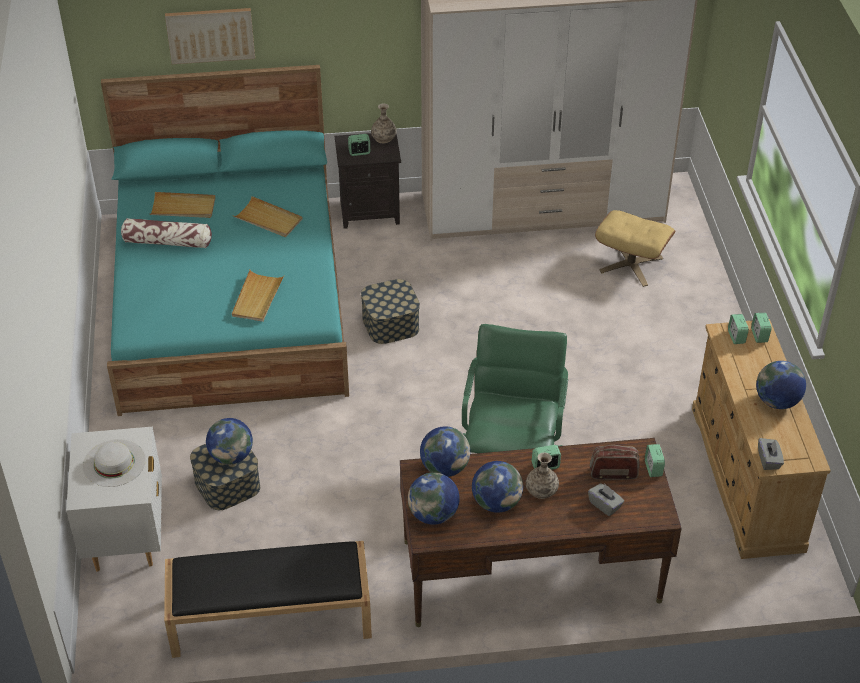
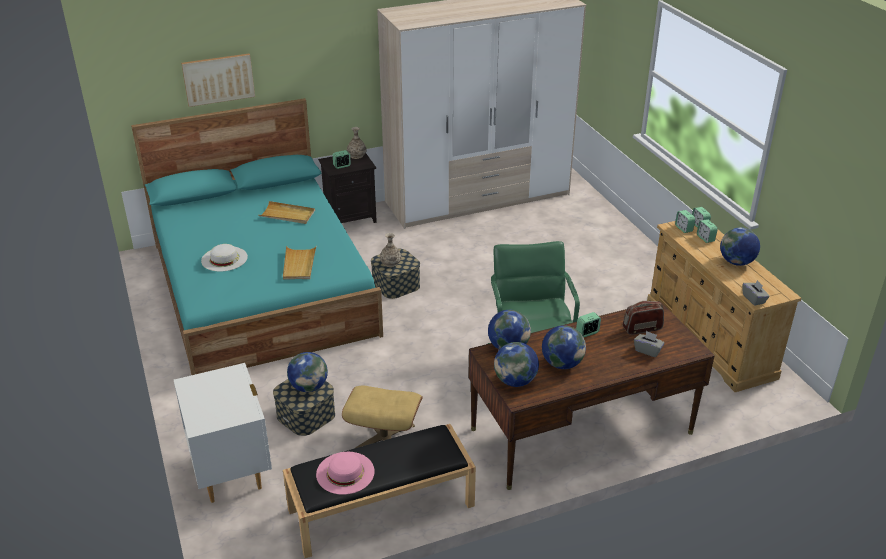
camera: 15 degrees left, 10 degrees down
(114, 463) = (220, 394): white hat -> white hat (224, 258)
(168, 242) = (210, 239): pillow -> none
(183, 208) = (214, 217): beige tray -> none
(226, 578) = (345, 472): none -> pink hat
(541, 490) = (593, 349): vase -> vase (390, 263)
(631, 264) = (557, 222): beige ottoman -> beige ottoman (384, 438)
(653, 468) = (670, 320): alarm clock -> alarm clock (705, 238)

